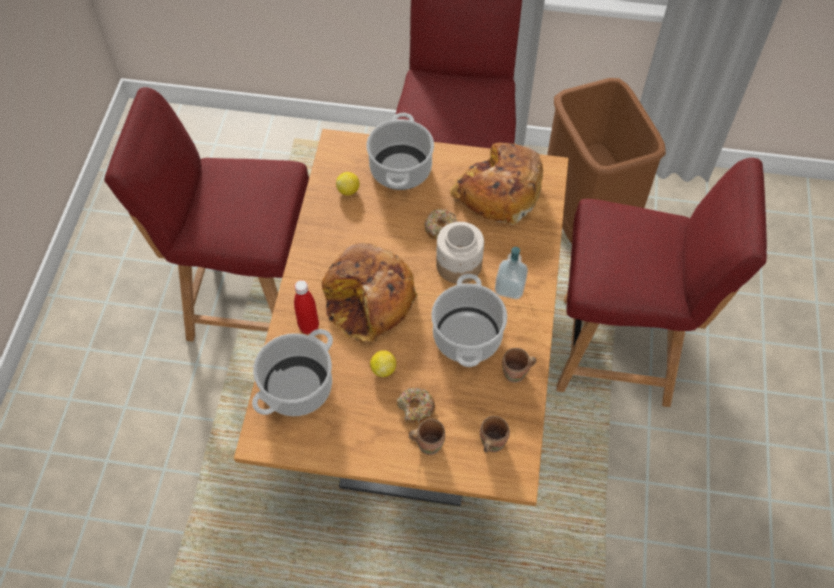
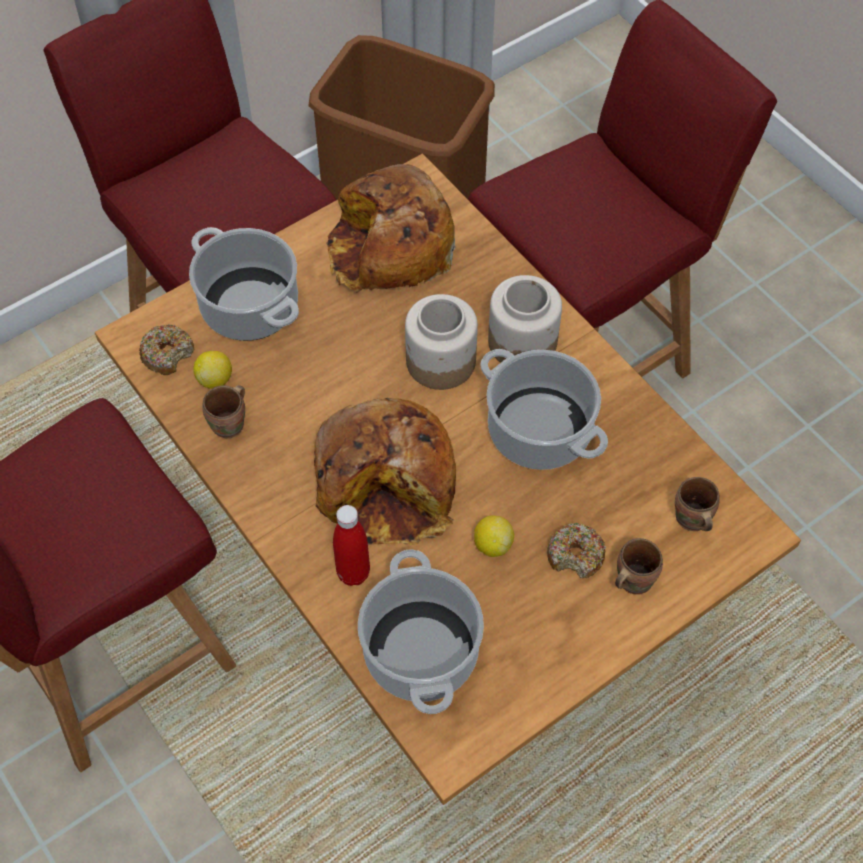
camera: 45 degrees left, 0 degrees up
(441, 228) = (374, 336): donut -> donut (167, 354)
(509, 287) = (522, 341): soap dispenser -> jar
(516, 374) = (633, 427): brown mug -> brown mug (231, 425)

